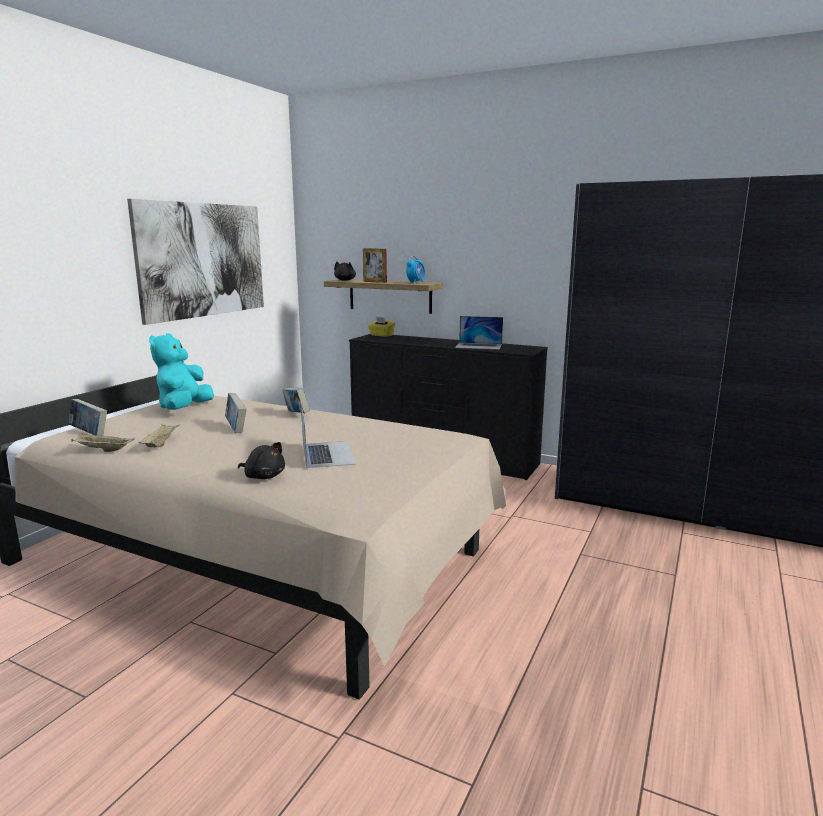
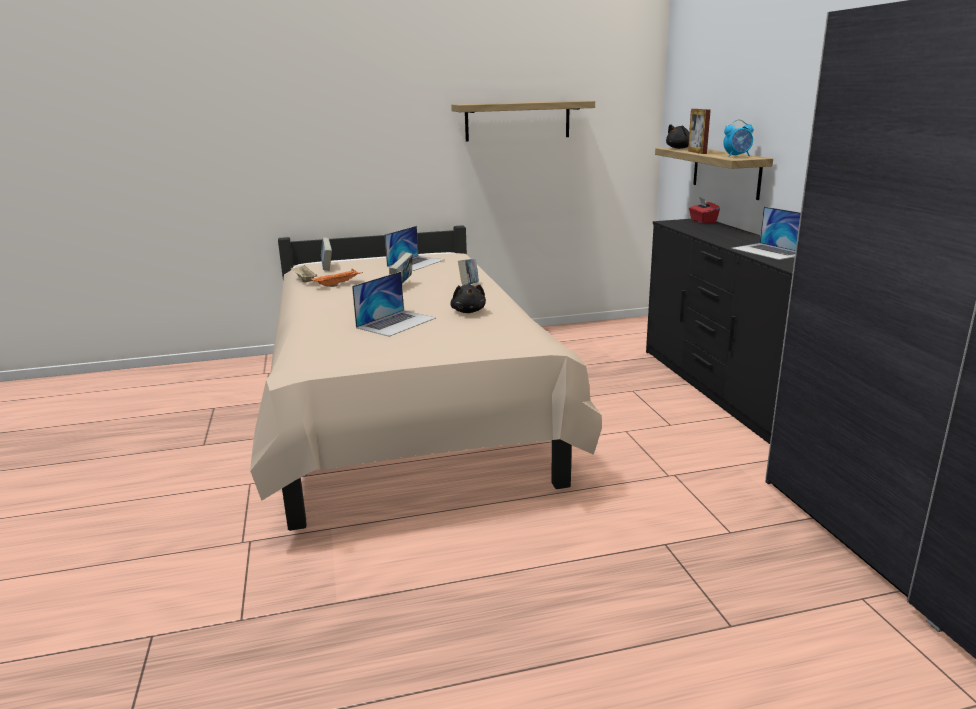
camera: 50 degrees right, 5 degrees up
(160, 443) = (338, 284): beige tray -> orange tray
(184, 408) = (416, 263): turquoise plush toy -> laptop
(203, 260) = (517, 120): picture -> shelf
(263, 476) = (322, 325): black plush toy -> black plush toy (468, 311)
(381, 335) = (702, 221): yellow tissue box -> red tissue box

